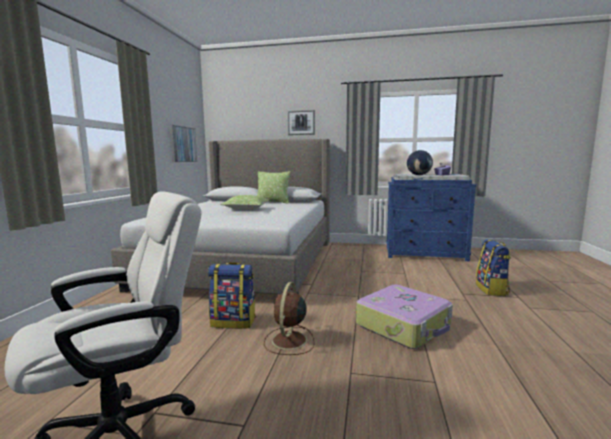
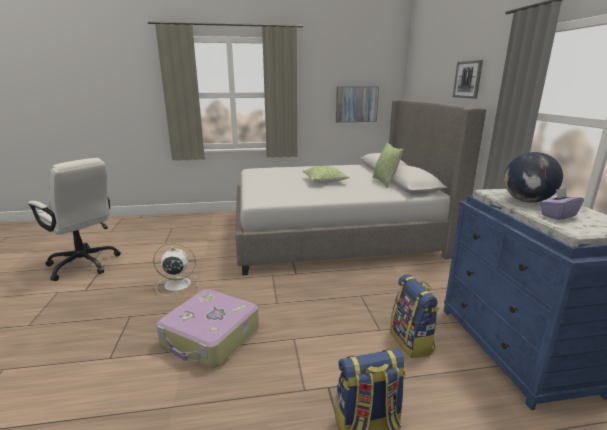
camera: 70 degrees right, 10 degrees up
(233, 322) = (204, 259): backpack -> backpack (412, 342)
(289, 341) = (176, 284): brown fan -> white fan

